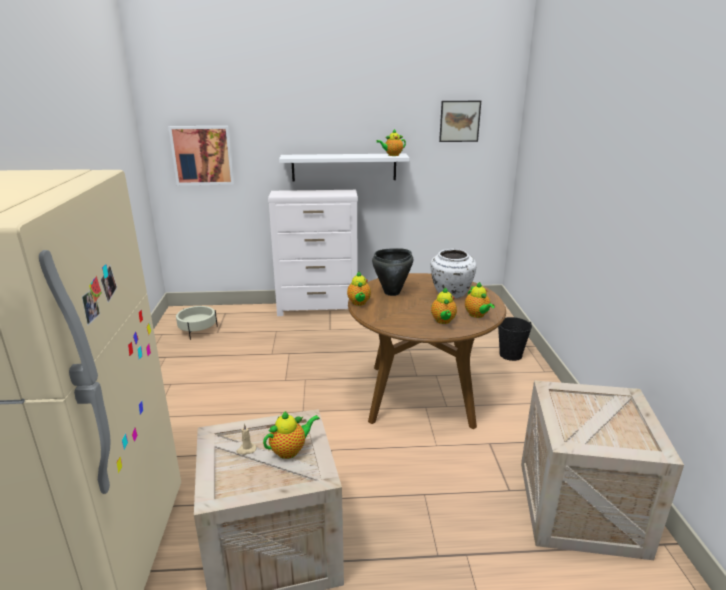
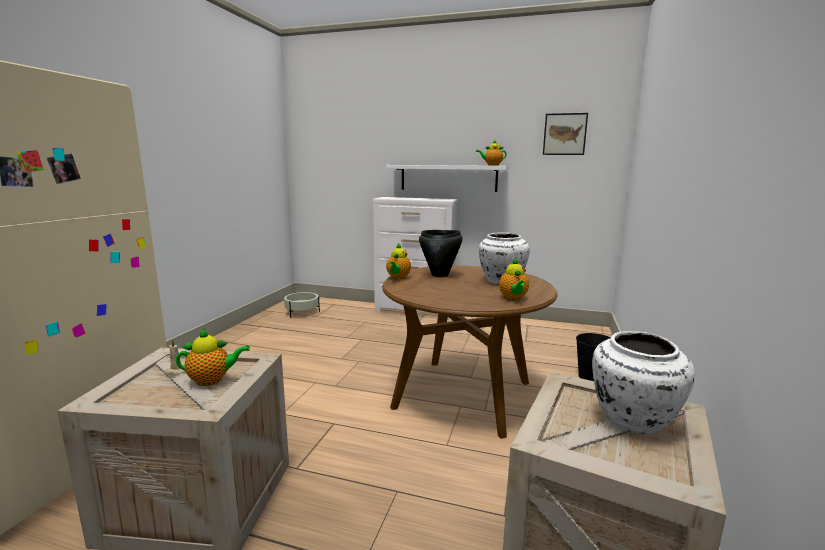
camera: 20 degrees right, 10 degrees down
(202, 155) = (330, 164): picture -> none
(443, 321) = (469, 298): teapot -> none
(607, 411) = (632, 420): none -> white vase

